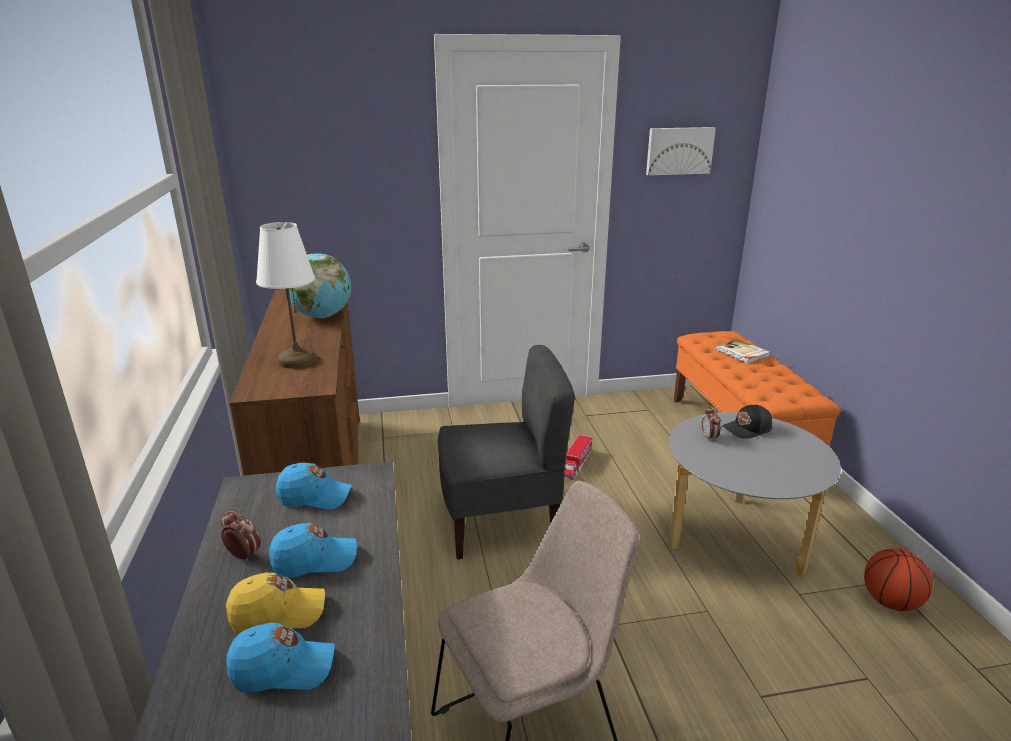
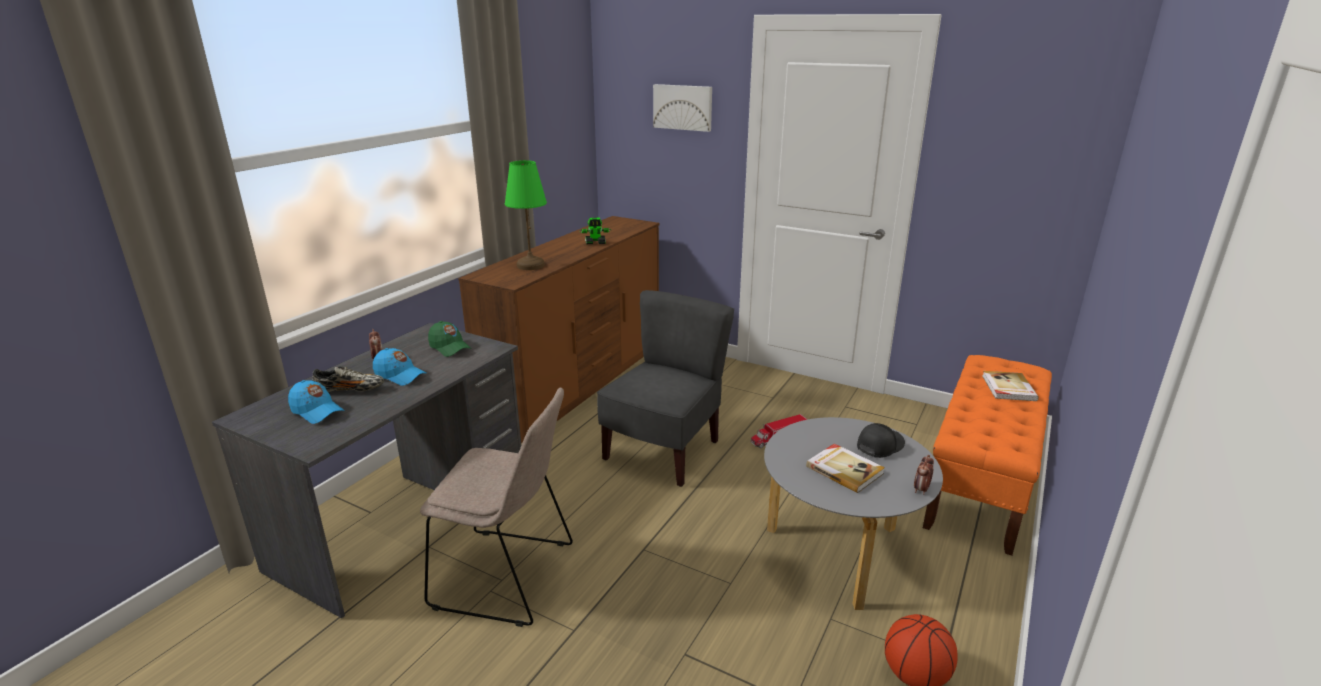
camera: 40 degrees right, 0 degrees up
(278, 613) = (350, 390): yellow cap -> shoe
(296, 361) = (530, 265): white table lamp -> green table lamp
(315, 497) = (450, 348): blue cap -> green cap
(322, 316) = (595, 243): globe -> toy robot
(501, 522) = (664, 451): grey chair -> grey chair turned 90 degrees counterclockwise
(679, 150) = (1005, 144): picture -> picture (683, 107)
(709, 437) = (828, 437): alarm clock -> alarm clock (921, 490)
(747, 429) = (879, 446): black cap -> black cap turned 120 degrees clockwise
(759, 459) = (844, 469): none -> book

